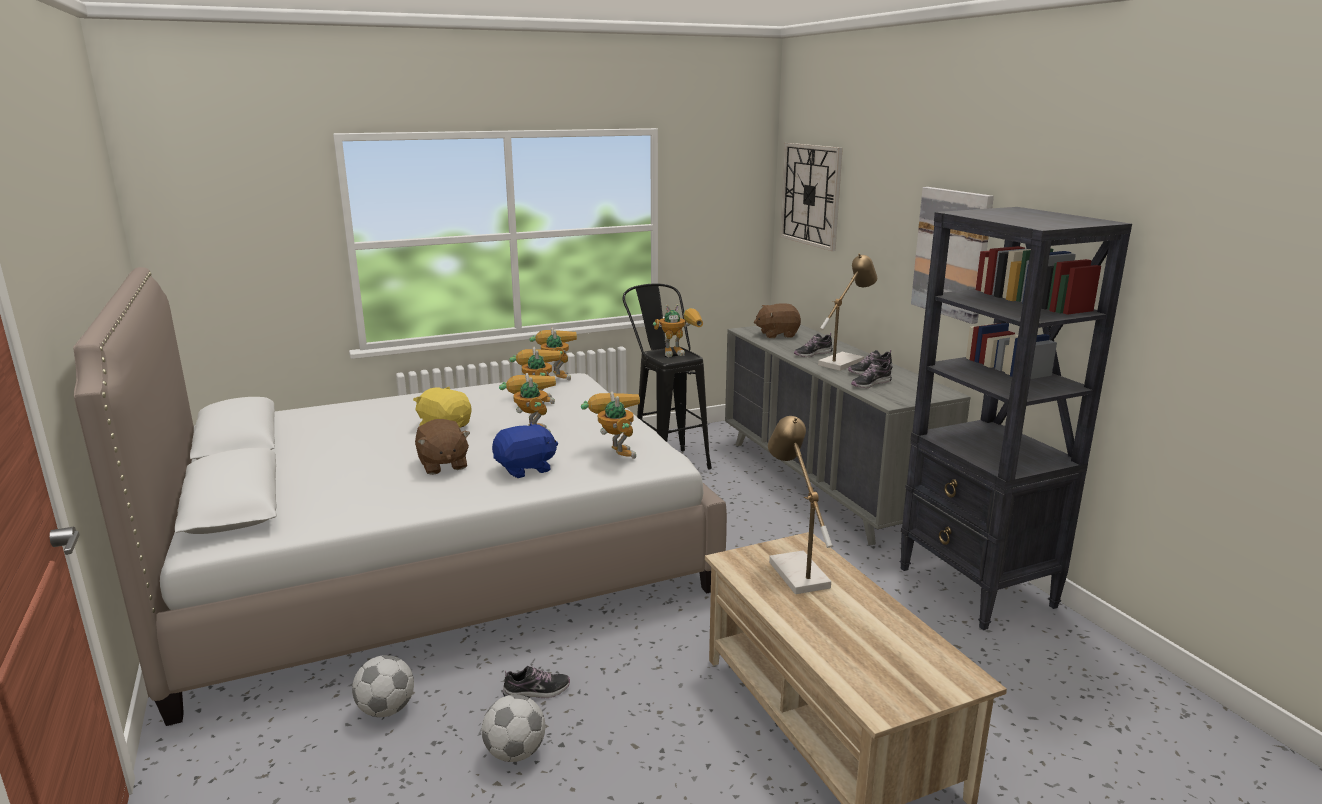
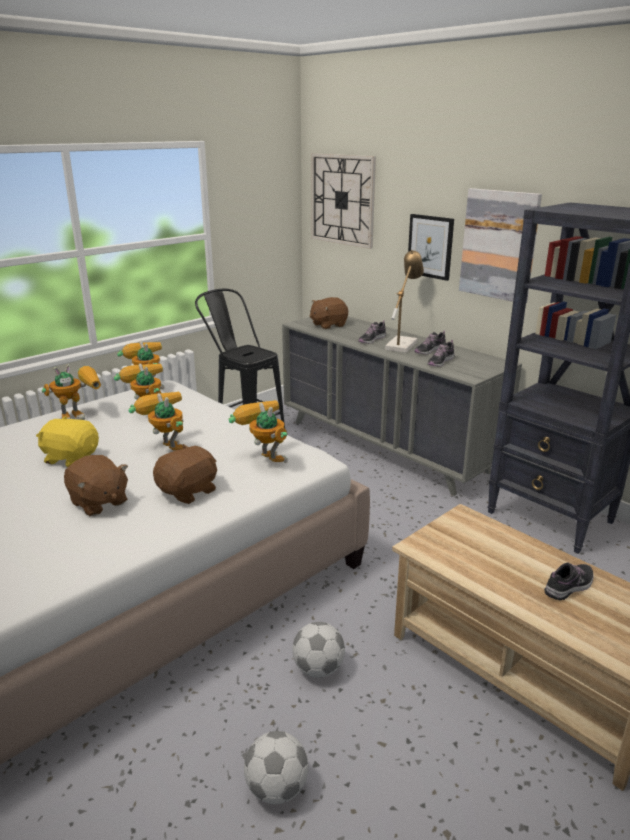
camera: 20 degrees left, 5 degrees up
(386, 709) = (116, 779): football -> football (318, 668)
(525, 469) = (189, 491): blue plush toy -> brown plush toy
(537, 692) = (260, 712): shoe -> shoe (569, 586)
(680, 352) = (253, 350): toy robot -> toy robot (80, 416)
(793, 570) = (475, 545): table lamp -> none
(888, 251) = (430, 246): none -> picture

